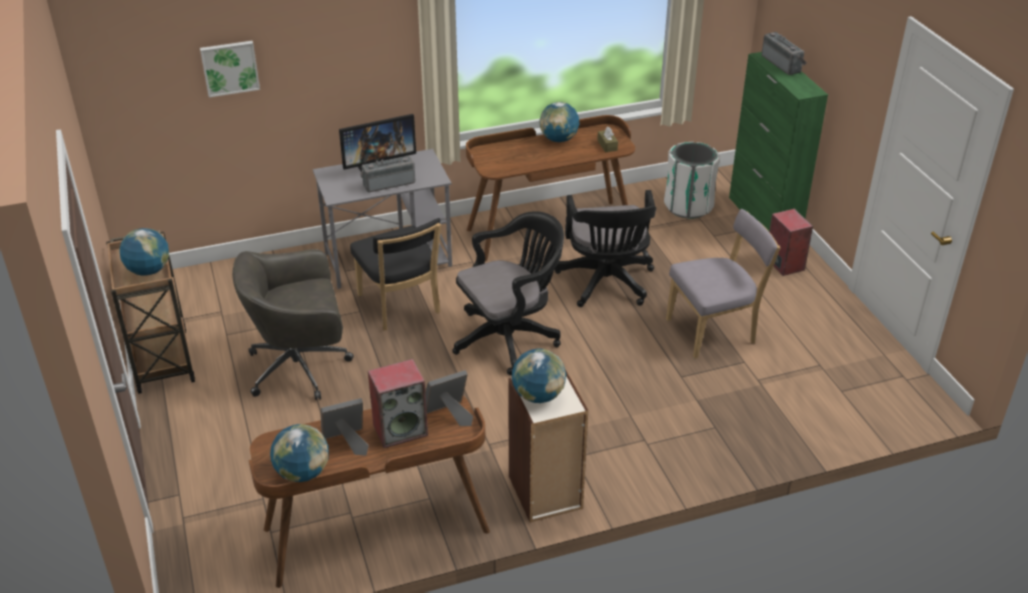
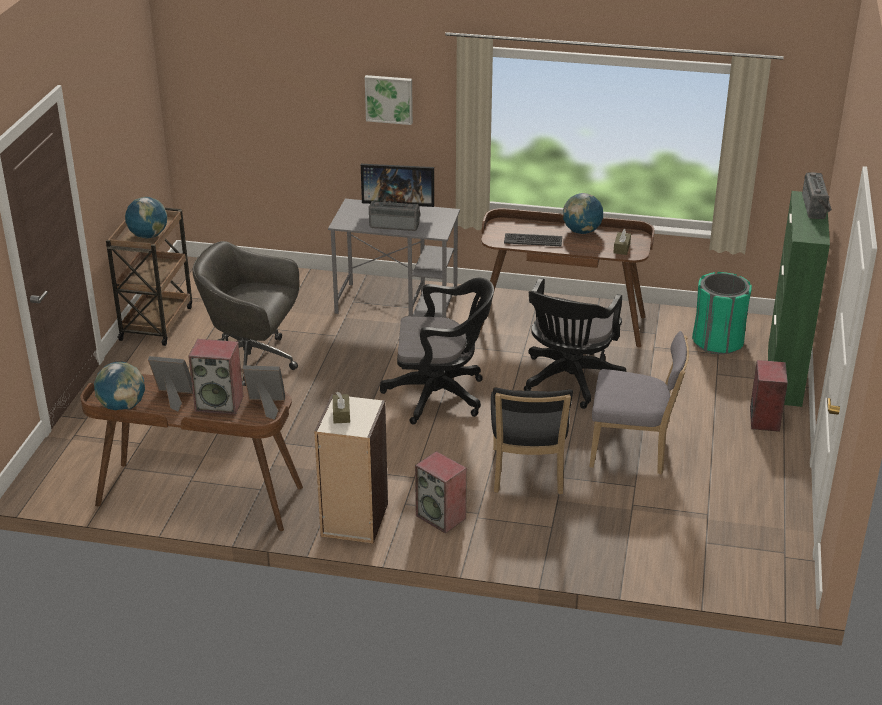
camera: 30 degrees right, 5 degrees down
(230, 67) = (288, 87): picture -> picture (389, 99)
(400, 306) = (372, 343): black chair -> black chair (527, 474)
(526, 160) = (533, 240): none -> keyboard
(538, 395) = (341, 414): globe -> brown tissue box
(617, 456) = (441, 517): none -> speaker
(688, 206) = (718, 341): white trash can -> green trash can

